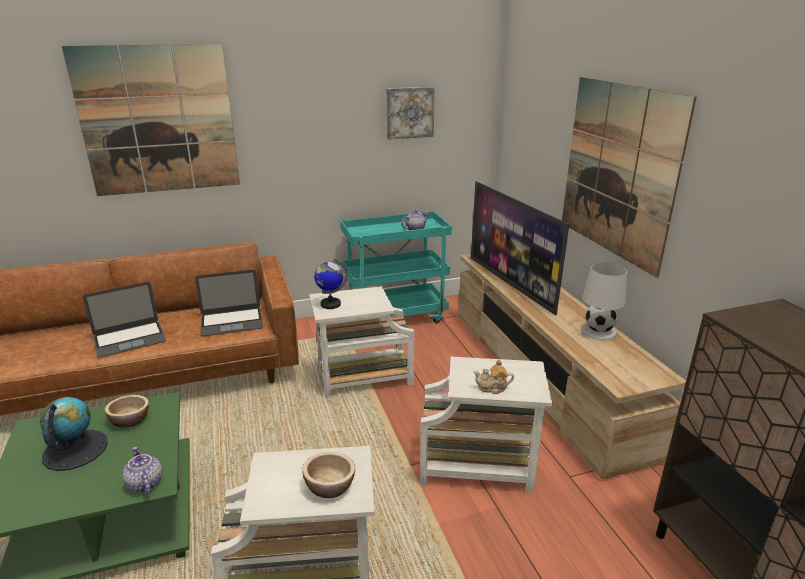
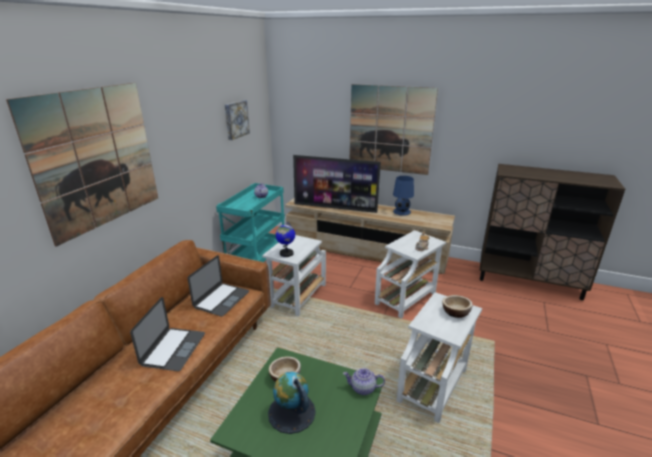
camera: 50 degrees left, 0 degrees up
(598, 332) = (401, 212): white table lamp -> blue table lamp

